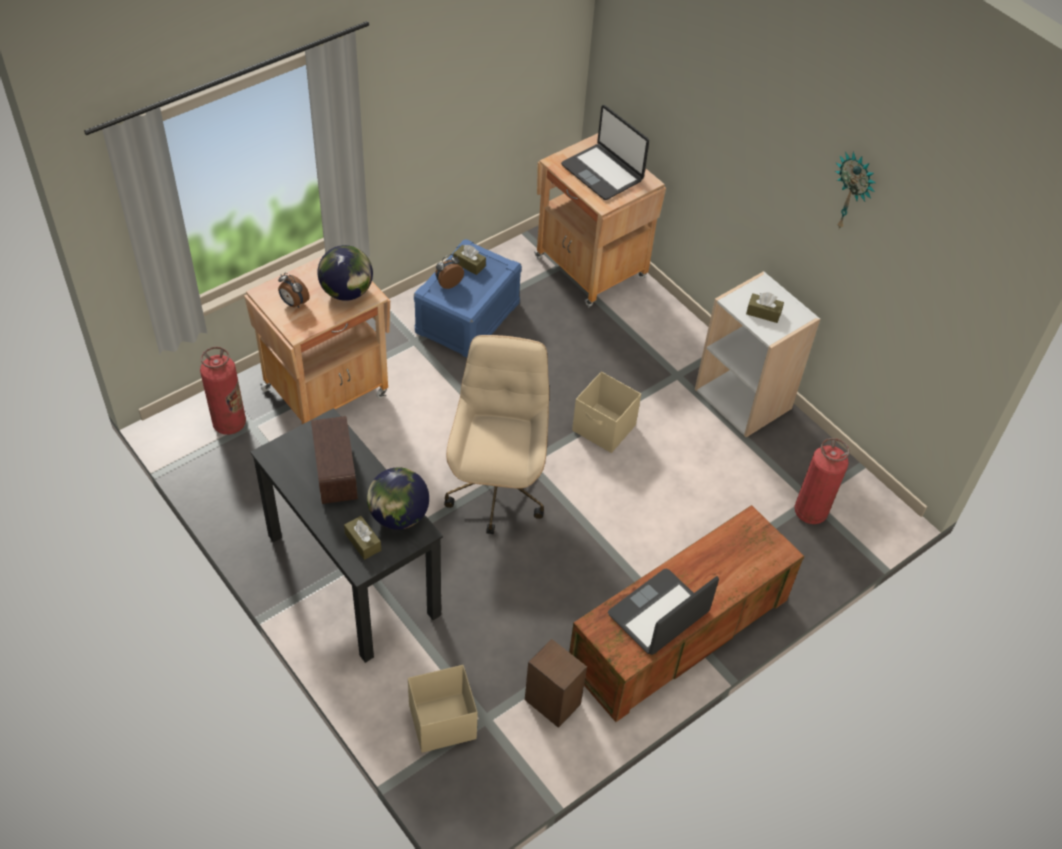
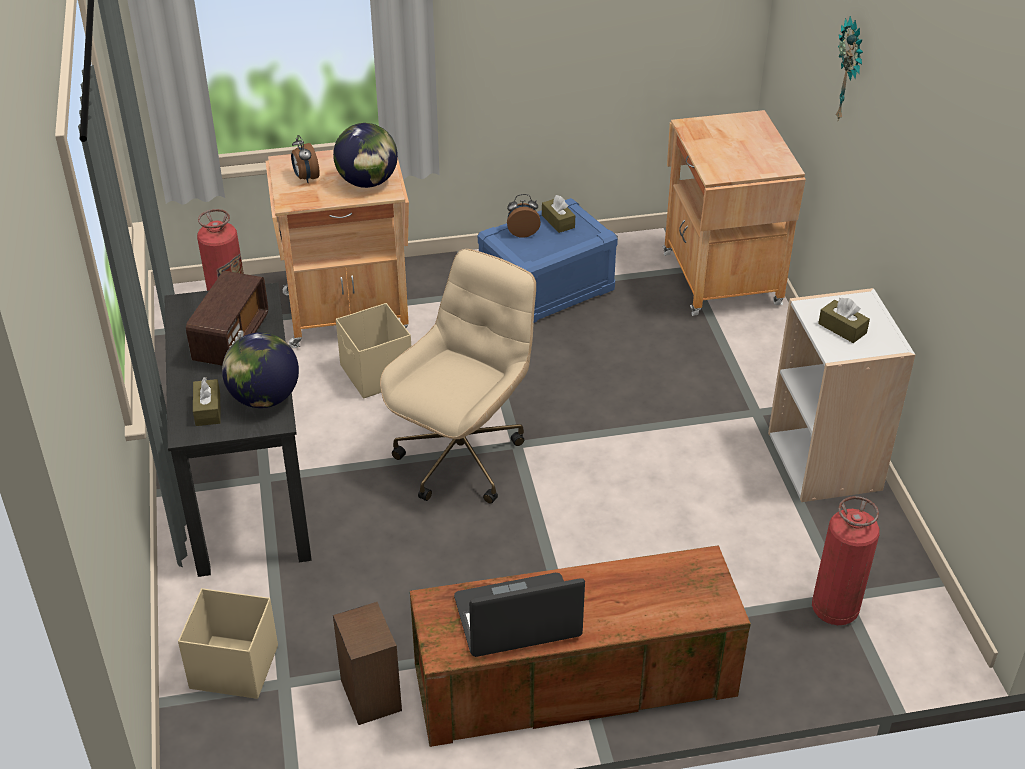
camera: 30 degrees right, 10 degrees down
(603, 172) = (737, 146): laptop -> none
(604, 429) = (628, 439): beige storage box -> beige storage box (376, 374)
(853, 192) = (959, 165): wall clock -> wall clock (851, 71)

